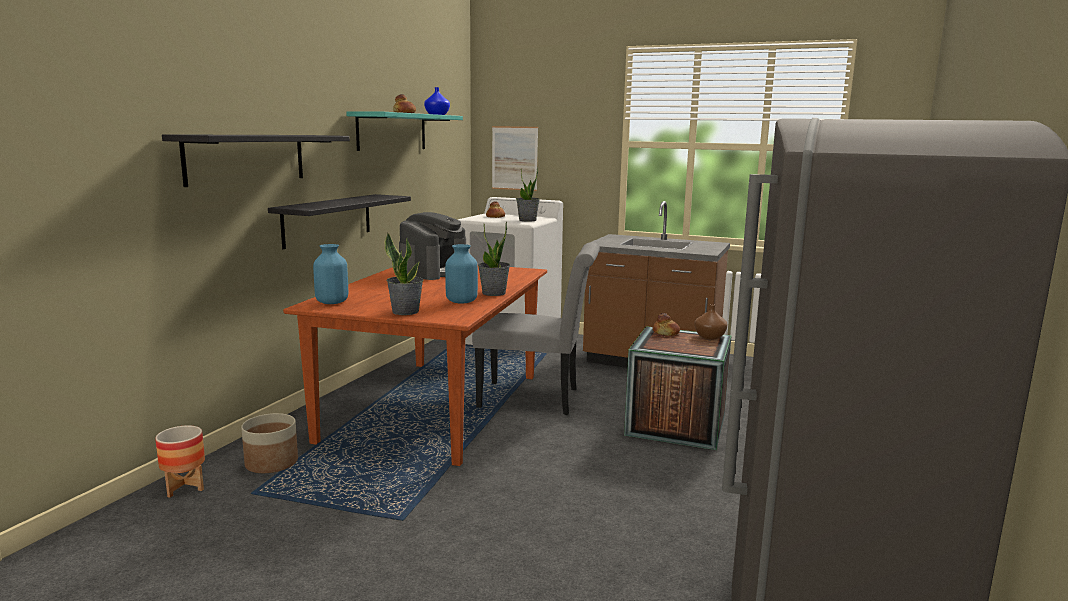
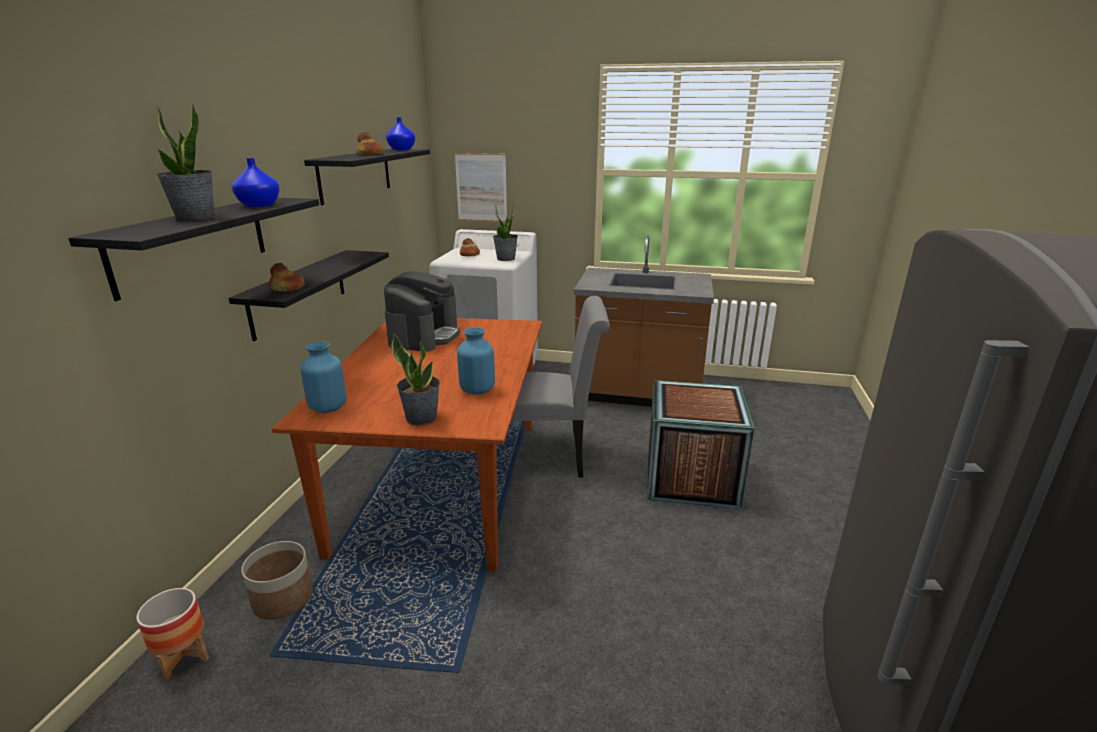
camera: 10 degrees left, 10 degrees up
(300, 134) = (258, 205): none -> blue vase
(392, 131) = (355, 174): turquoise shelf -> black shelf
(494, 293) = (506, 370): potted plant -> potted plant (195, 217)
(666, 333) = (678, 389): bread -> bread (288, 288)
(709, 337) = (722, 391): brown vase -> none

